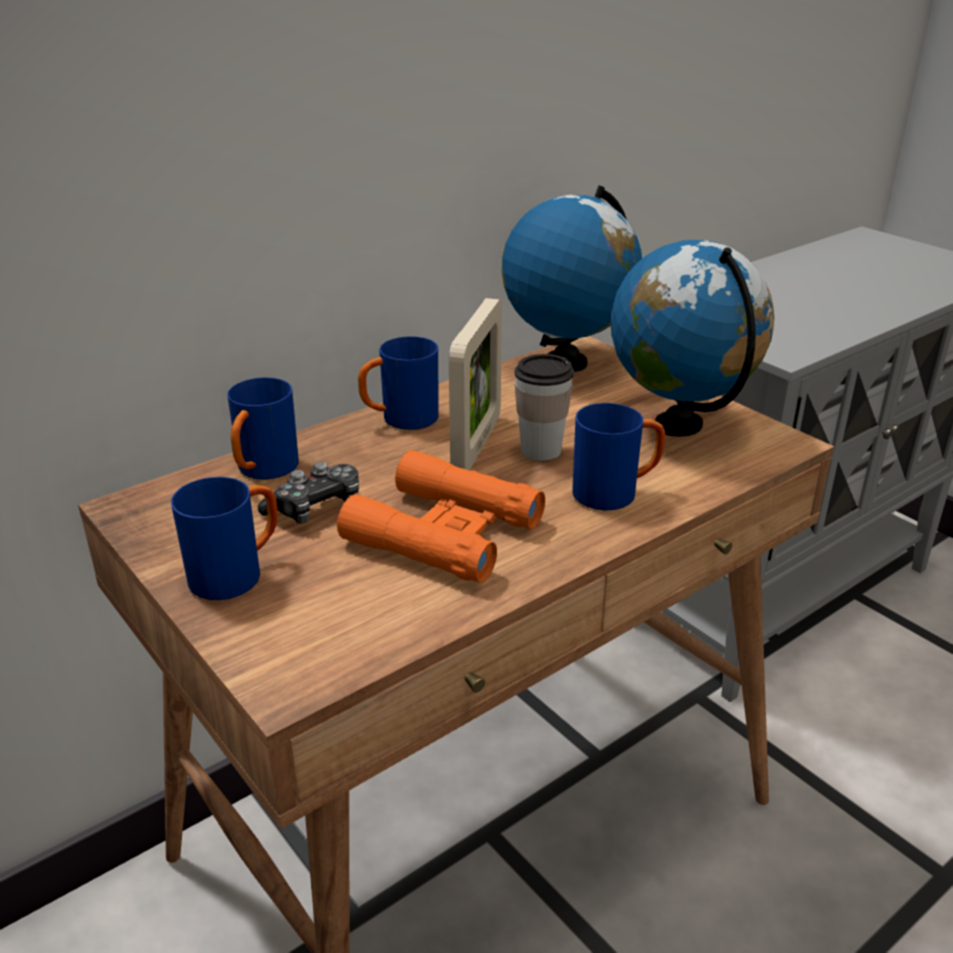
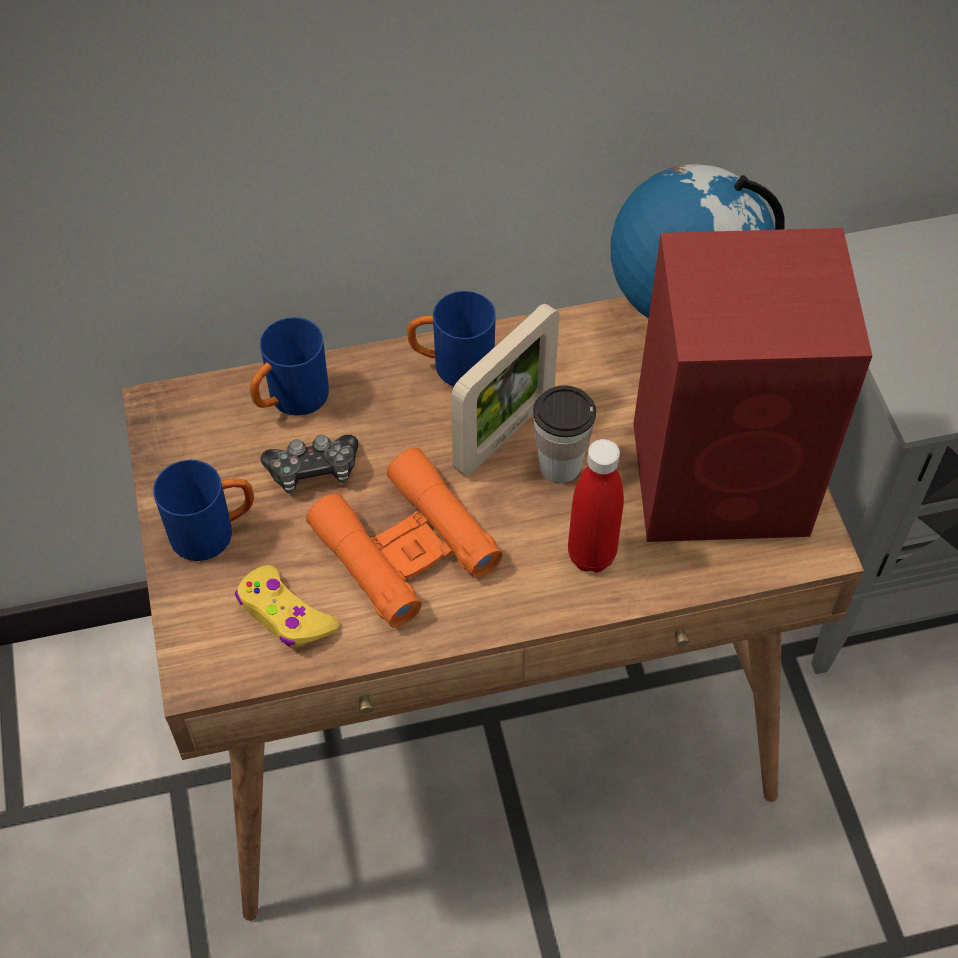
camera: 25 degrees right, 25 degrees up
(355, 611) = (285, 615): none -> yellow game controller
(616, 493) = (591, 555): blue mug -> red bottle
(679, 425) = (724, 478): globe -> red speaker

